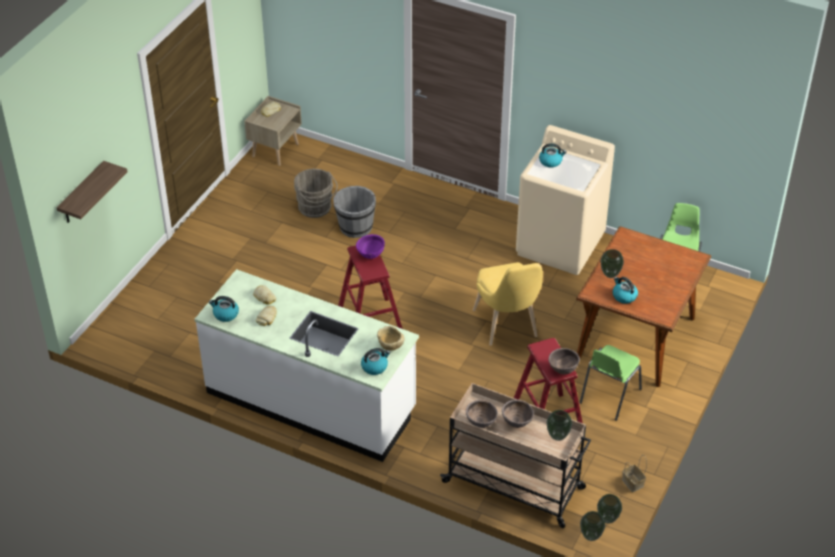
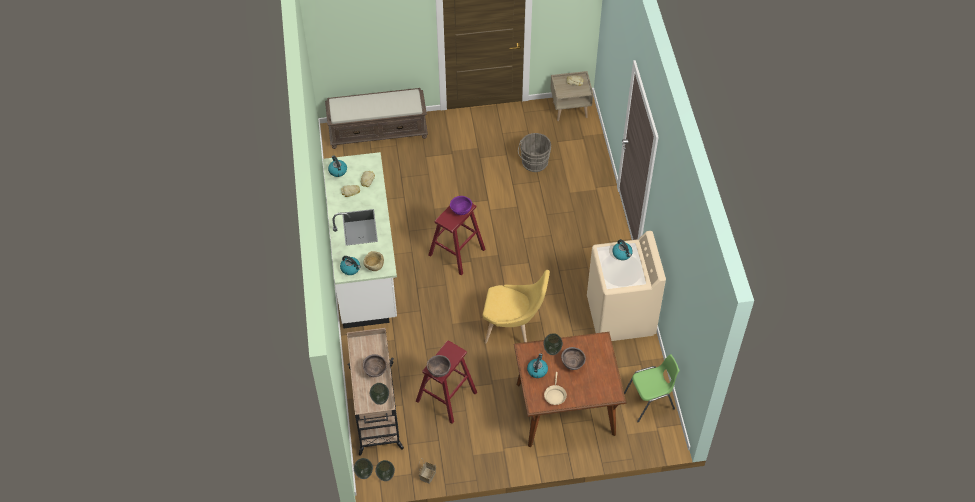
camera: 55 degrees right, 10 degrees up
(82, 194) = (350, 40): shelf -> none
(141, 301) = (378, 131): none -> brown bench
(355, 227) = (535, 194): grey bucket -> none
(481, 423) = (360, 352): brown bowl -> brown bowl (572, 364)
(507, 327) = (513, 329): yellow chair -> yellow chair turned 120 degrees counterclockwise
(609, 396) = (496, 421): green chair -> none
(664, 298) = (555, 395): none -> beige frying pan

